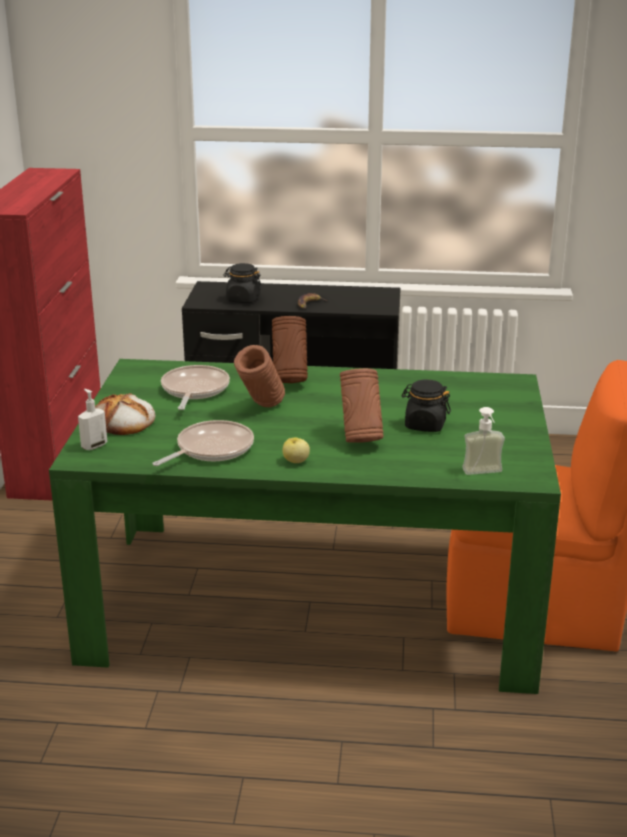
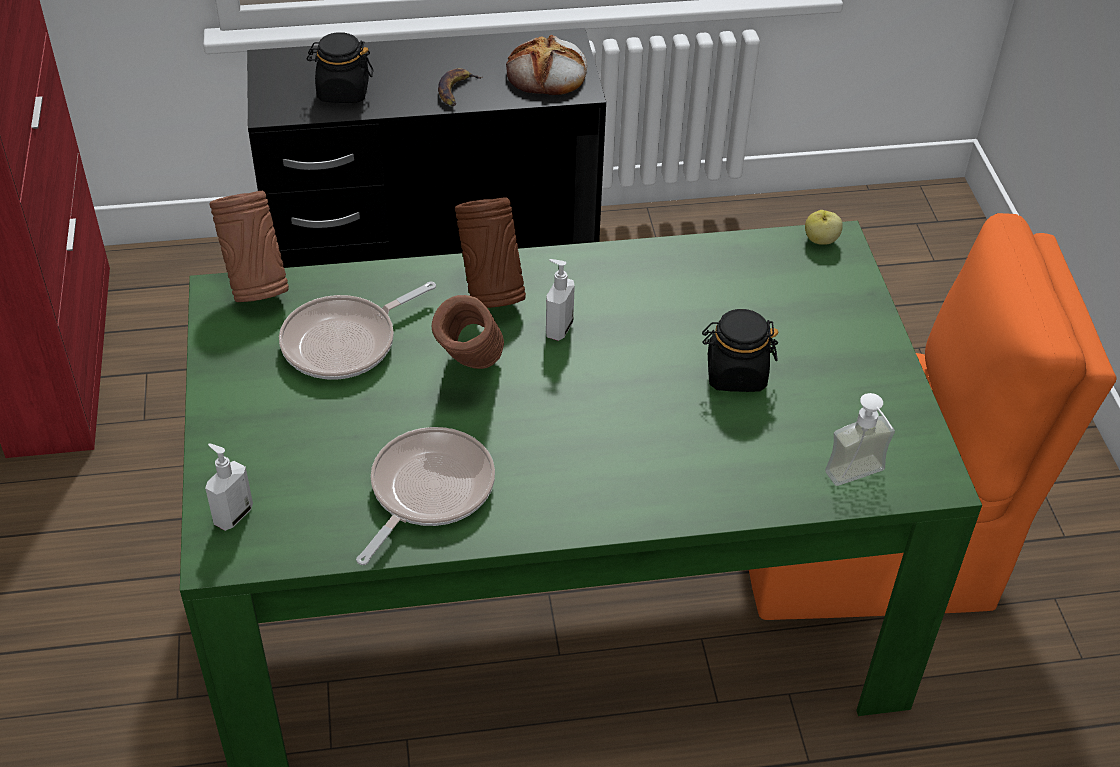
camera: 15 degrees left, 20 degrees up
(123, 422) = (258, 445): bread -> bread (547, 74)
(194, 390) = (345, 342): frying pan -> frying pan turned 120 degrees counterclockwise
(295, 461) = (570, 498): apple -> apple (820, 240)
(323, 397) = (558, 328): none -> soap dispenser
(360, 439) = (651, 426): brown vase -> brown vase (256, 287)

